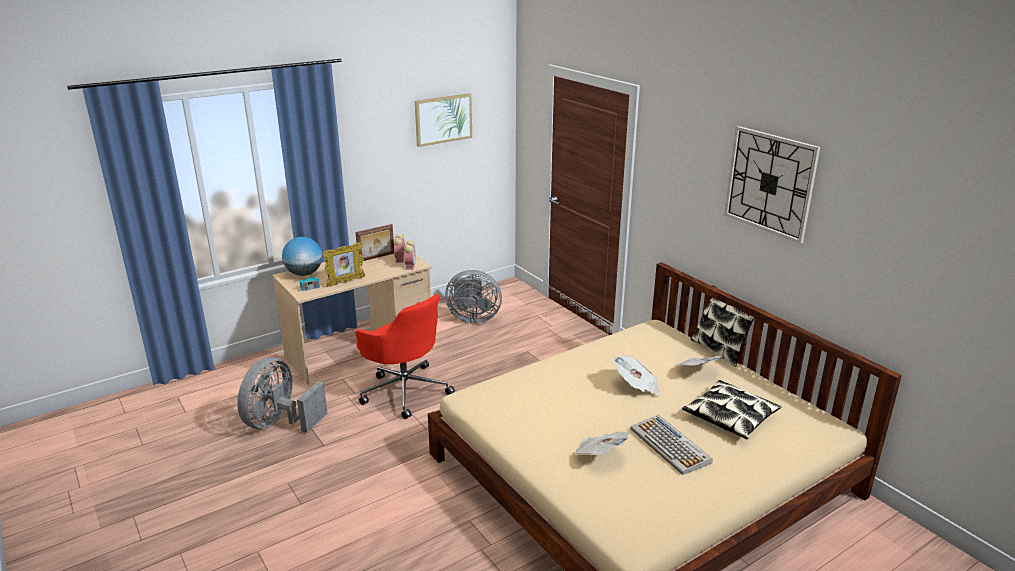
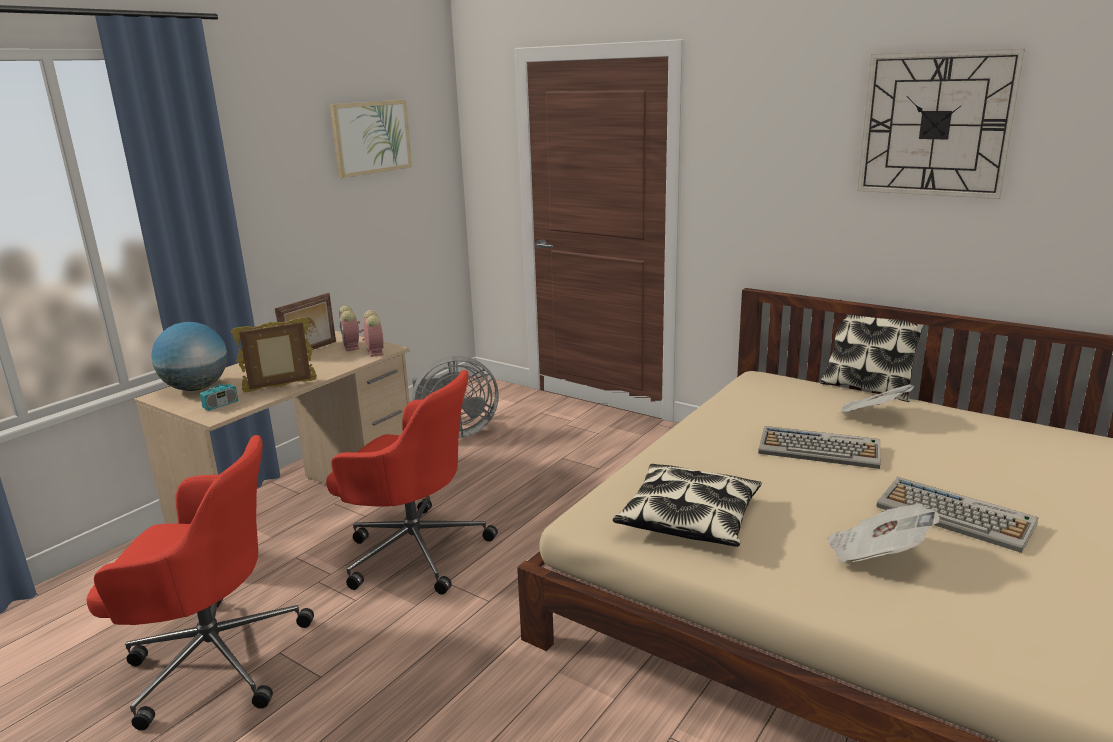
camera: 20 degrees left, 5 degrees down
(280, 423) = (213, 659): grey fan -> red office chair
(345, 282) = (280, 387): picture frame -> picture frame turned 150 degrees counterclockwise
(637, 386) = (820, 449): newspaper -> keyboard
(730, 417) = (979, 461): pillow -> pillow (689, 518)

